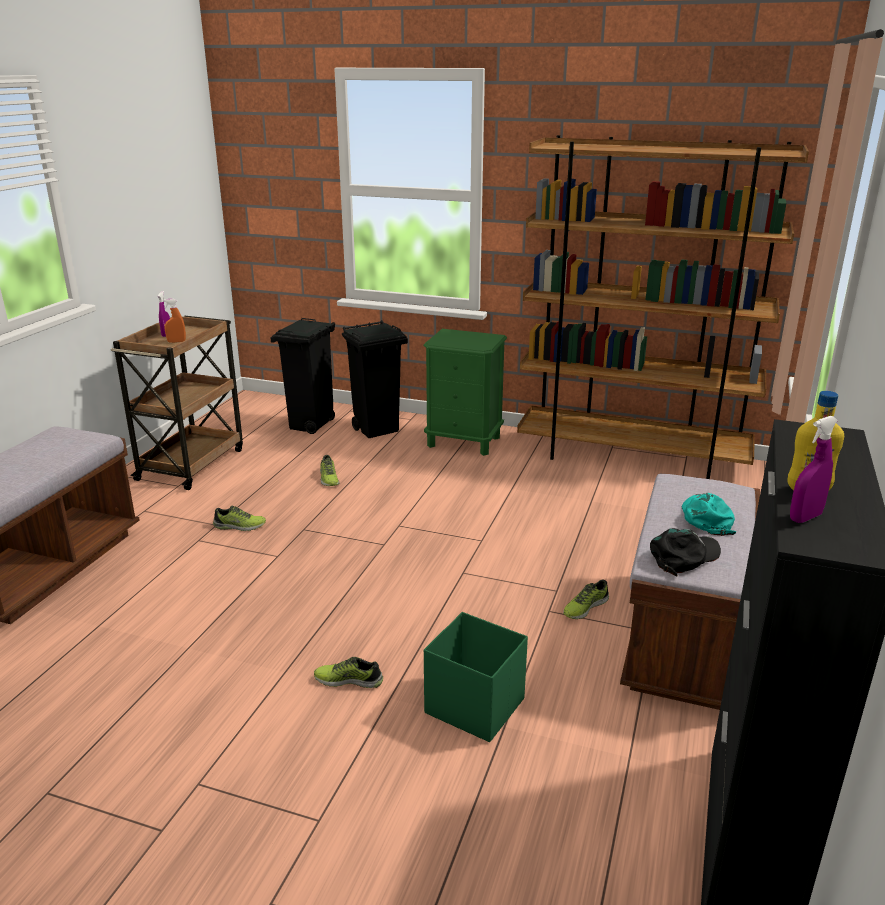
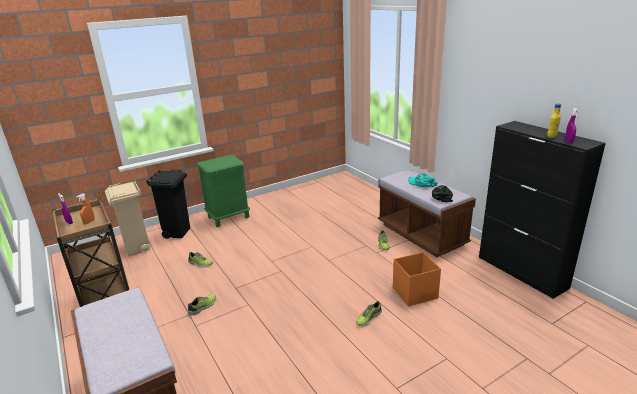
camera: 50 degrees left, 0 degrees up
(310, 426) = (137, 249): black trash can -> beige trash can
(474, 705) = (414, 293): green storage box -> orange storage box
(632, 457) = (301, 190): brown bookcase -> none

